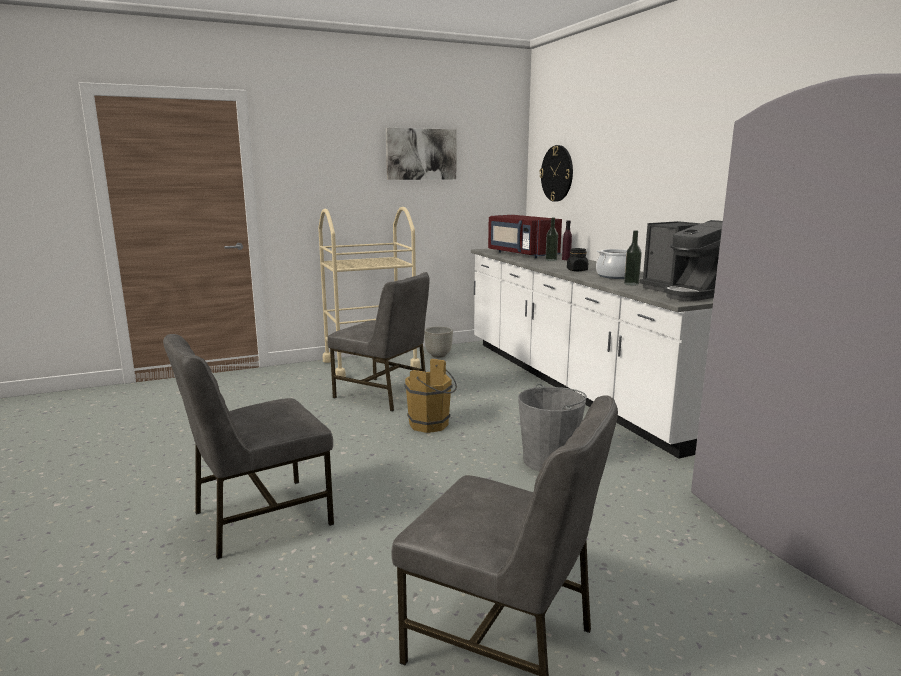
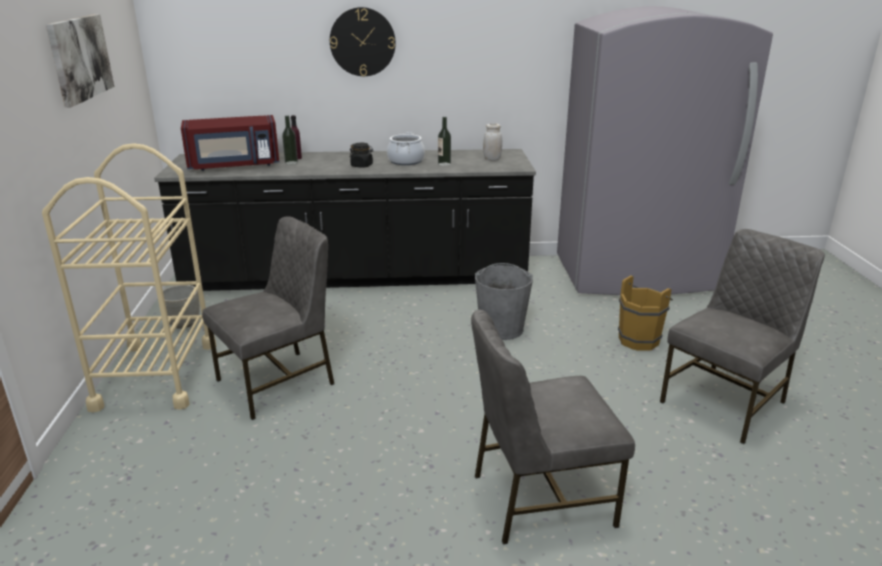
camera: 70 degrees left, 10 degrees up
(259, 517) = (539, 498): grey chair -> grey chair turned 90 degrees clockwise
(431, 425) = (391, 367): brown bucket -> brown bucket (640, 339)
(557, 173) = (219, 60): wall clock -> wall clock (362, 42)
(575, 385) = (357, 277): white counter -> black counter
(685, 293) = (492, 159): coffee machine -> white jar

